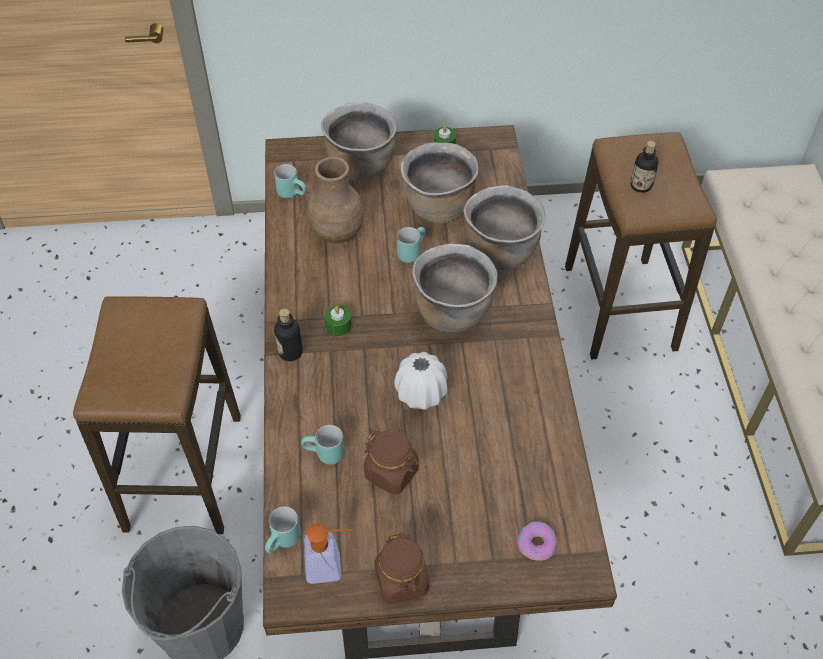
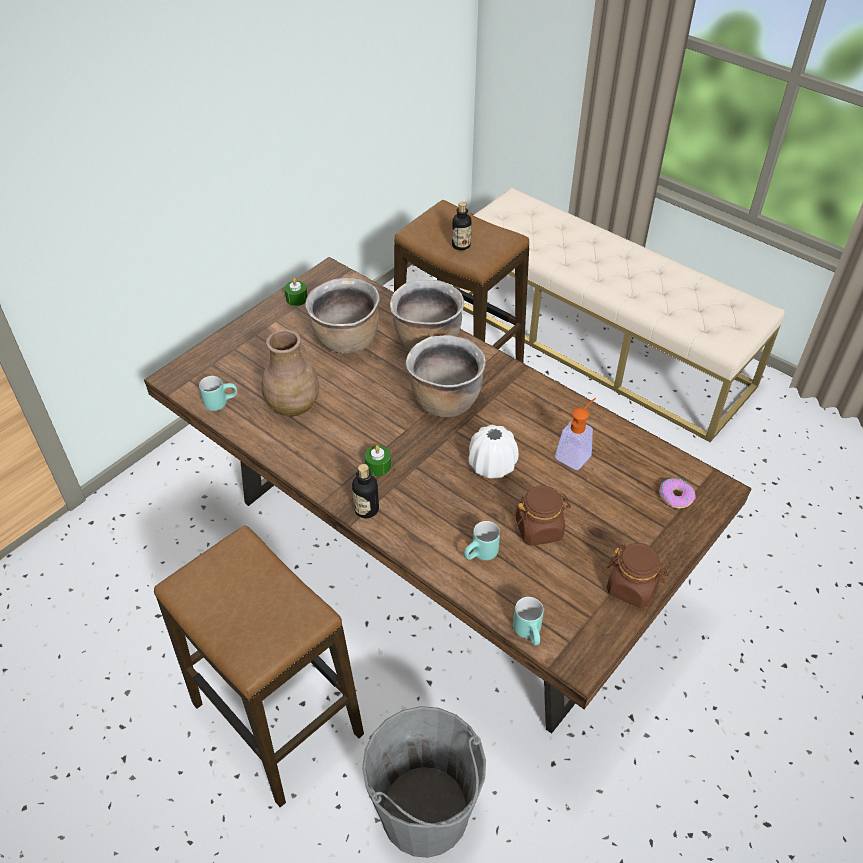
camera: 45 degrees left, 5 degrees down
(331, 566) = (580, 619): soap dispenser -> soap dispenser (576, 453)
(360, 166) = (251, 350): brown cooking pot -> none
(411, 251) = (365, 382): turquoise mug -> none

